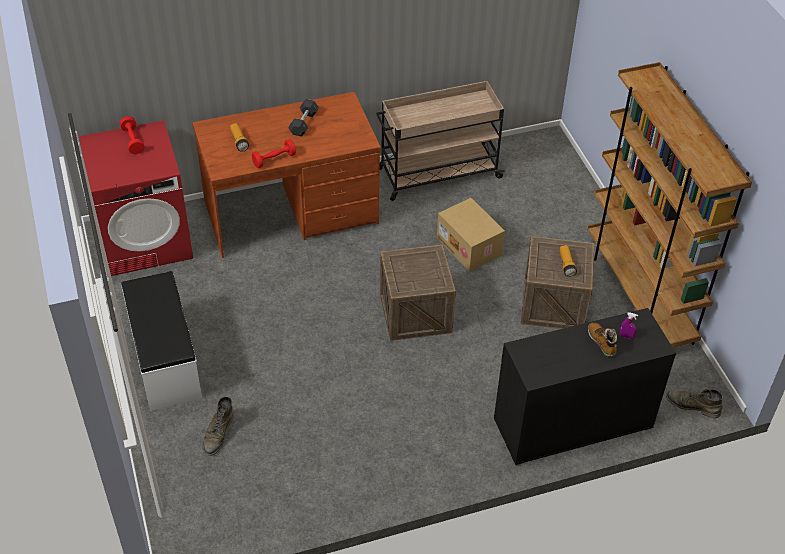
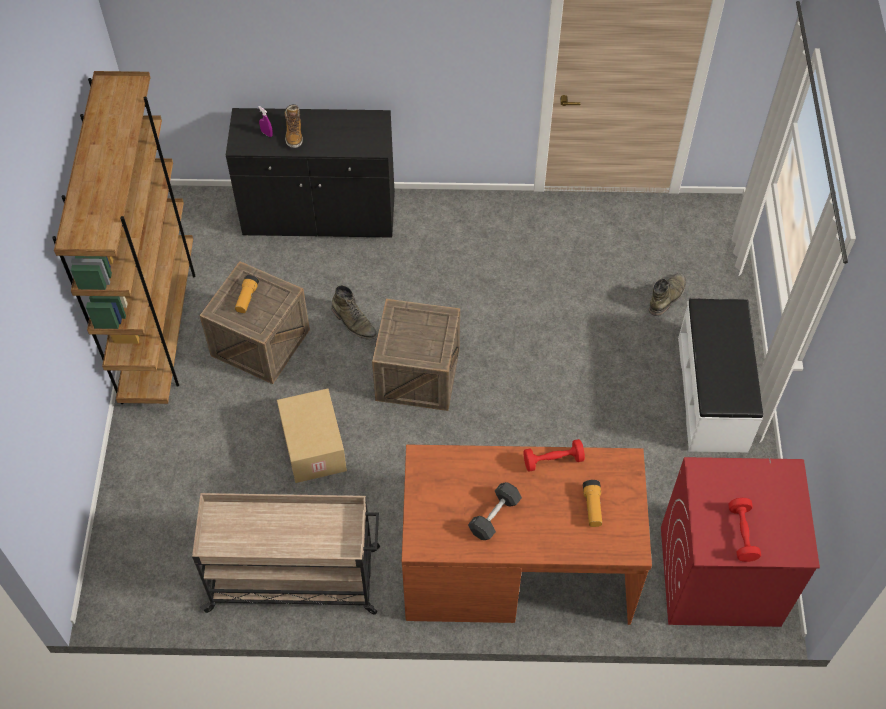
camera: 160 degrees left, 10 degrees up
(692, 405) = (195, 201): green boot -> green boot (354, 322)

